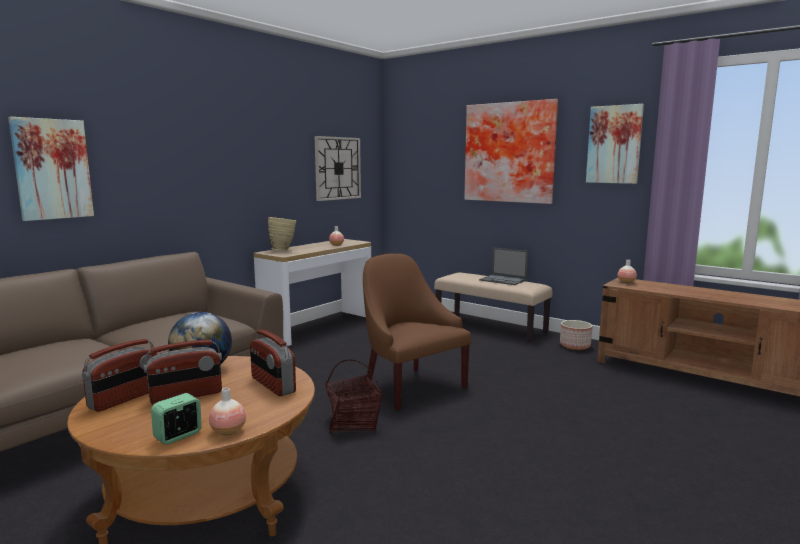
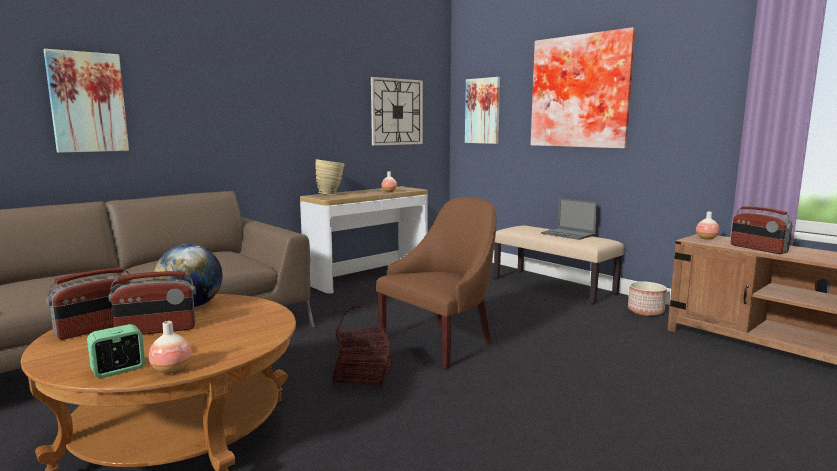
camera: 10 degrees right, 0 degrees up
(272, 385) = (250, 325): radio -> radio (758, 249)
(410, 386) = (440, 342): brown armchair -> brown armchair turned 75 degrees clockwise
(614, 144) = (700, 77): picture -> picture (483, 111)

